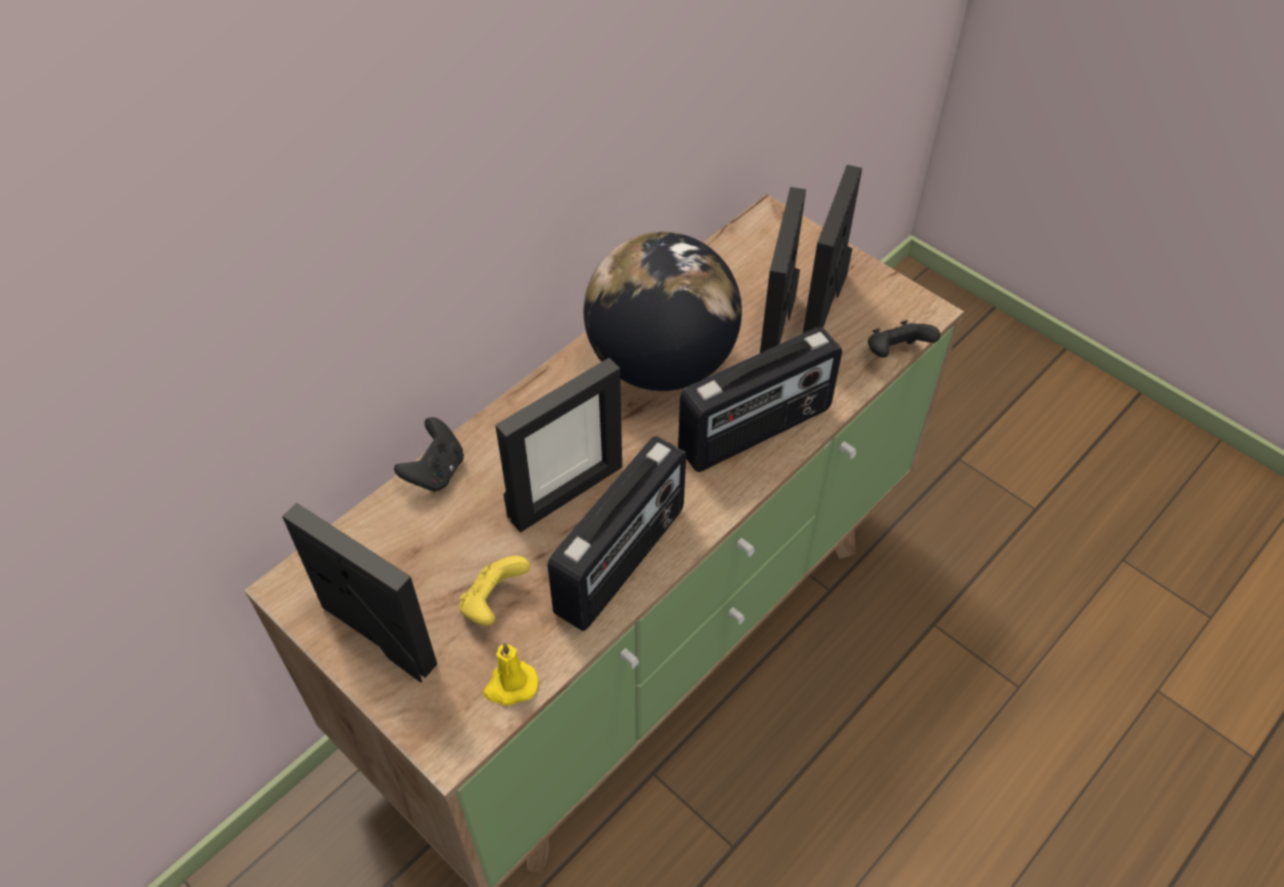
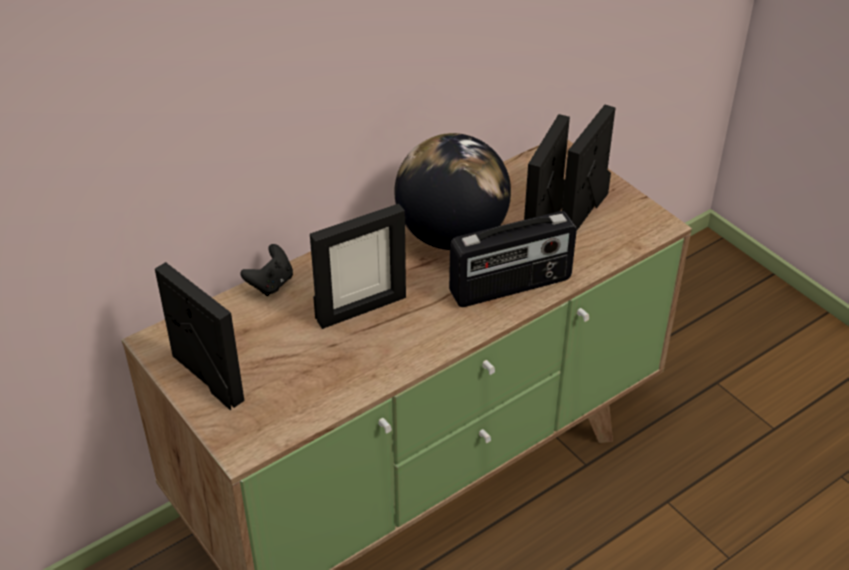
camera: 10 degrees right, 10 degrees down
(493, 602) = (292, 369): yellow game controller -> none
(510, 686) = (292, 420): yellow candle -> none
(622, 562) = (391, 356): radio -> none
(895, 353) = (630, 249): black game controller -> none

